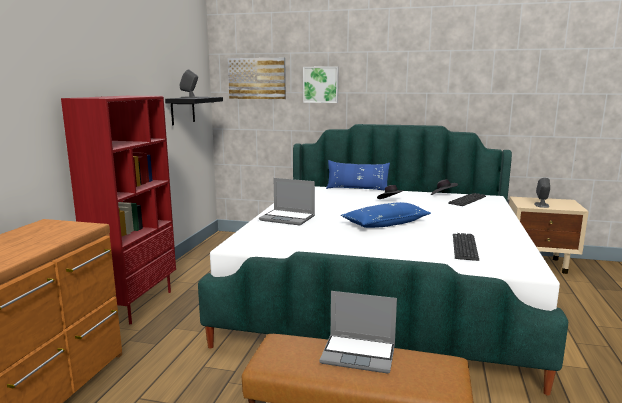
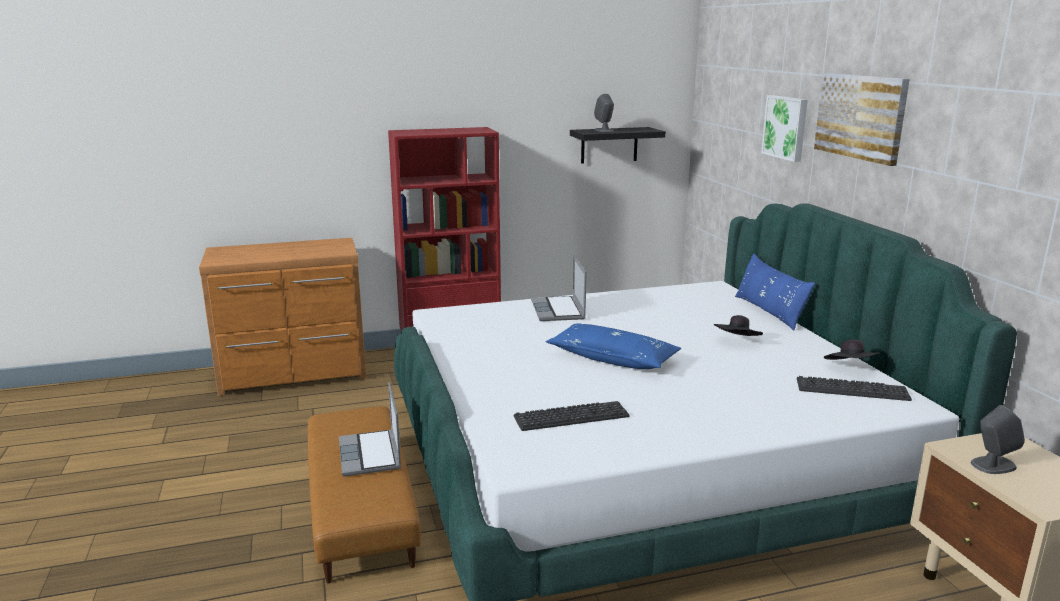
camera: 60 degrees right, 5 degrees up
(257, 78) = (729, 107): picture -> picture (861, 116)

